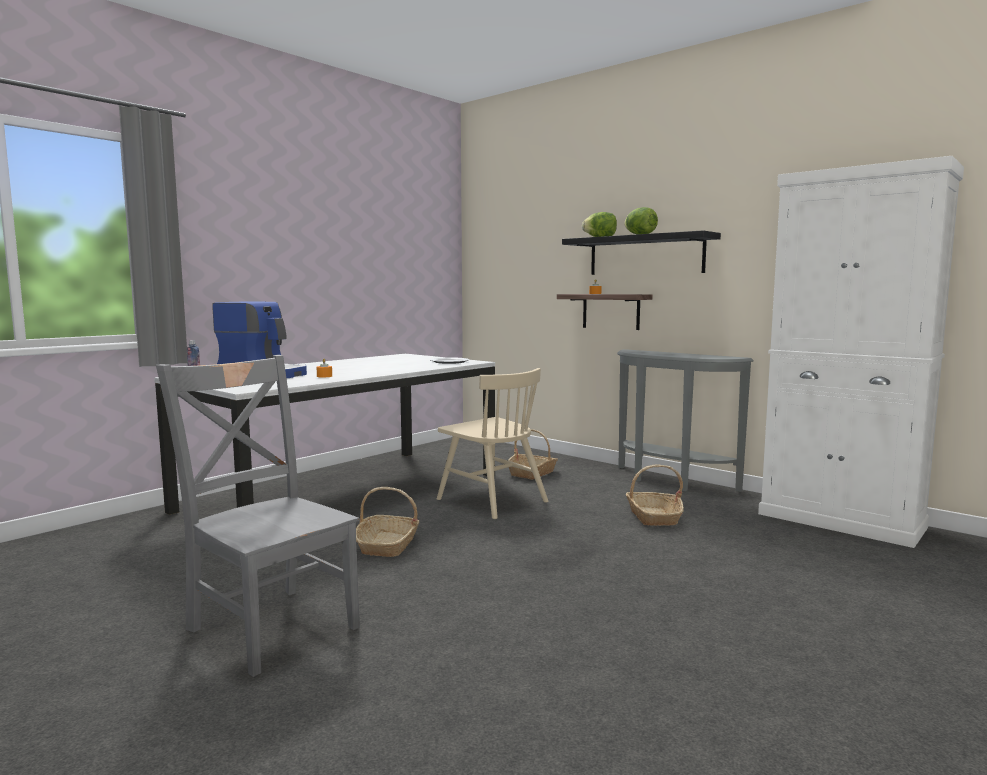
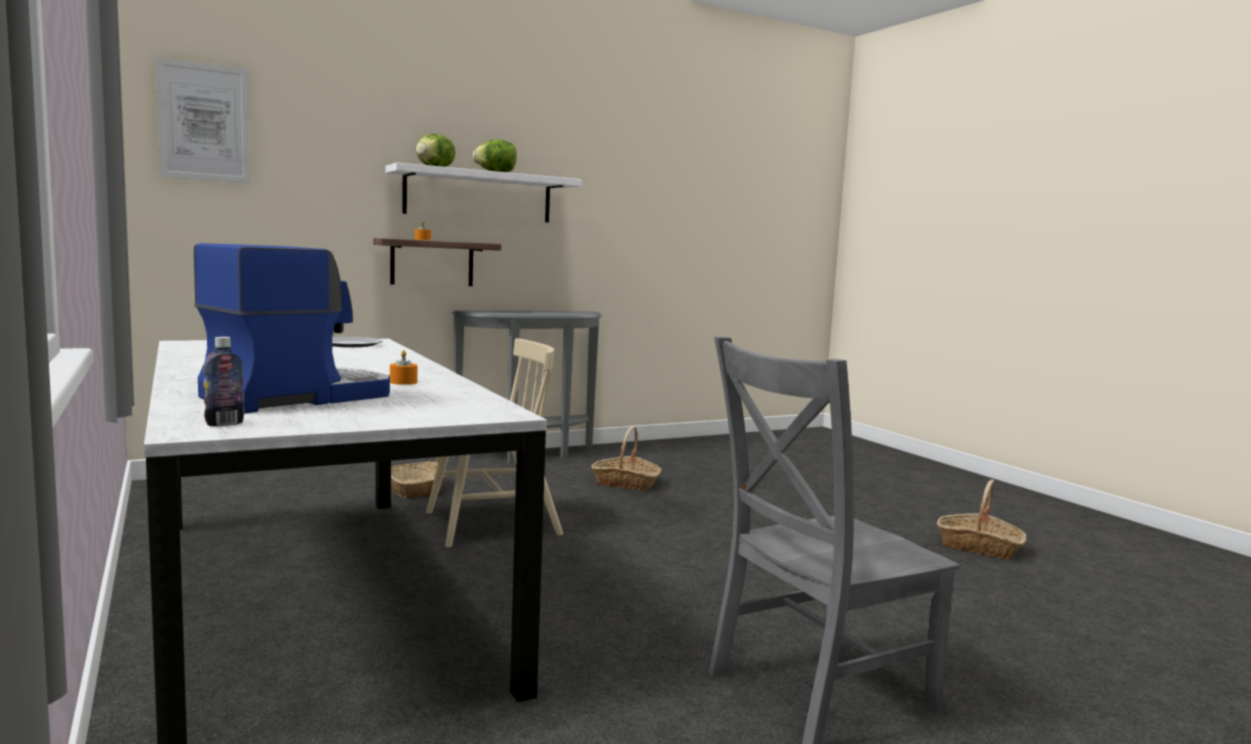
camera: 70 degrees left, 0 degrees up
(388, 545) = (595, 598): basket -> basket (979, 547)
(493, 229) = (204, 122): none -> picture
(645, 255) = (478, 196): black shelf -> white shelf
(841, 521) = (690, 445): white cabinet -> none

